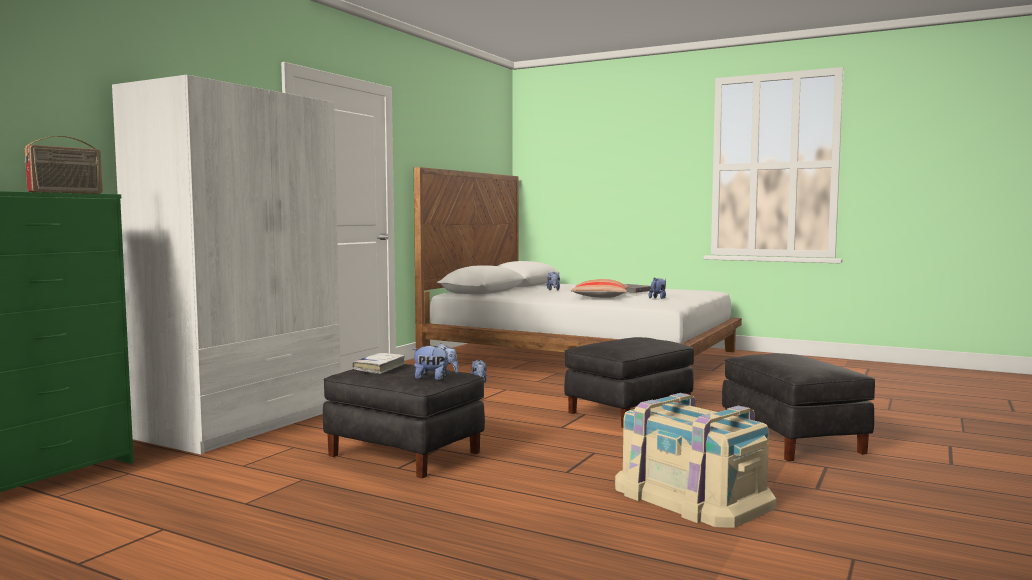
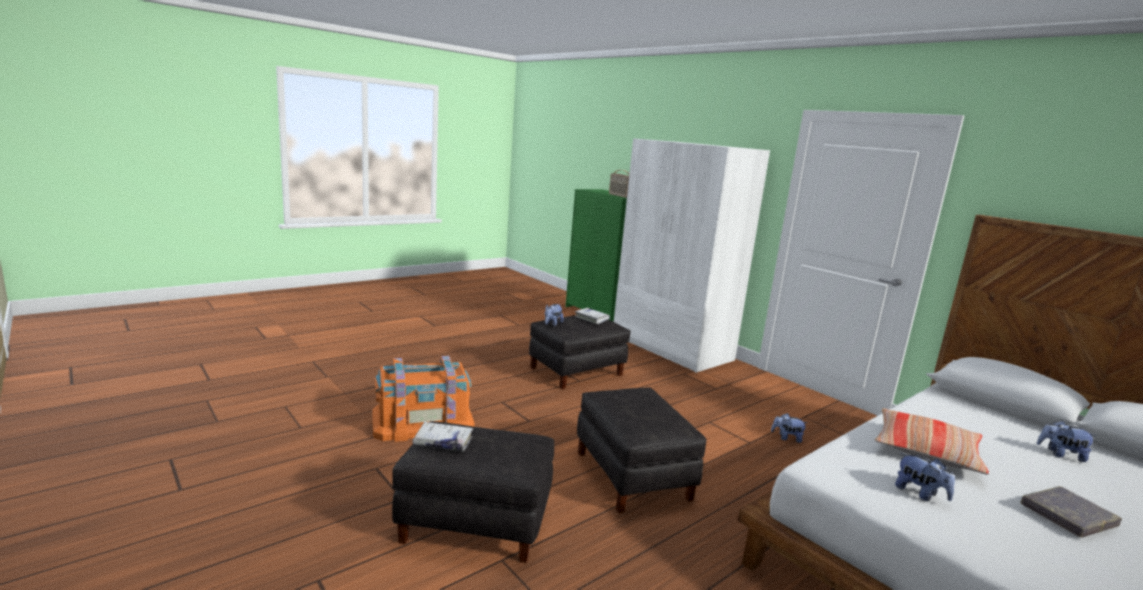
camera: 110 degrees right, 10 degrees up
(691, 496) = (423, 421): beige storage box -> orange storage box
(818, 367) = (443, 442): none -> white book

